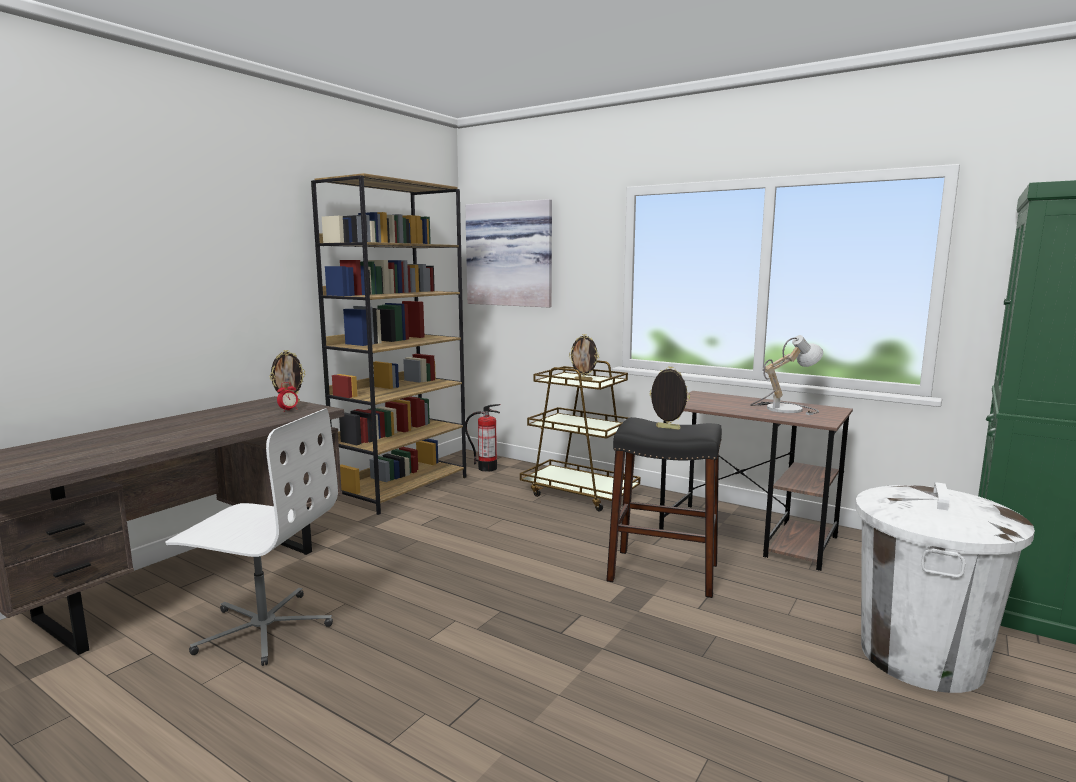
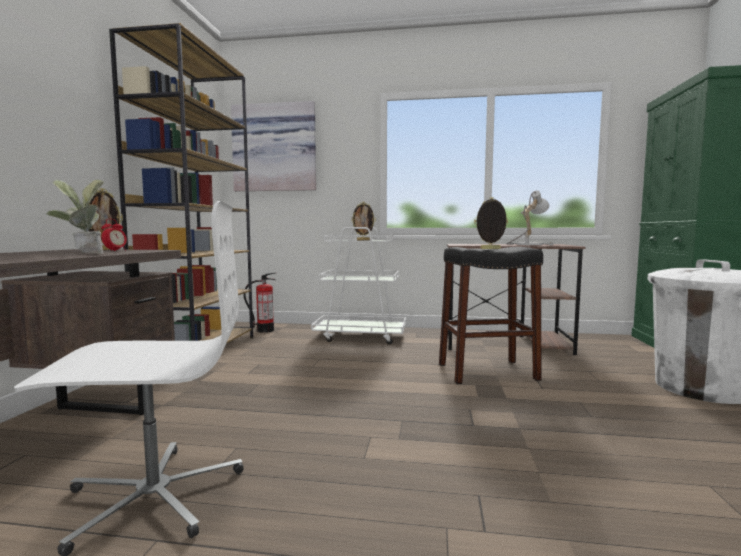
camera: 25 degrees left, 5 degrees down
(250, 423) = (82, 254): none -> potted plant
(579, 493) = (361, 336): brown cart -> white cart

